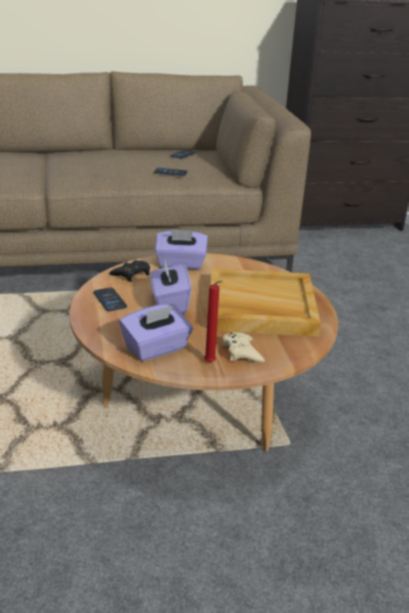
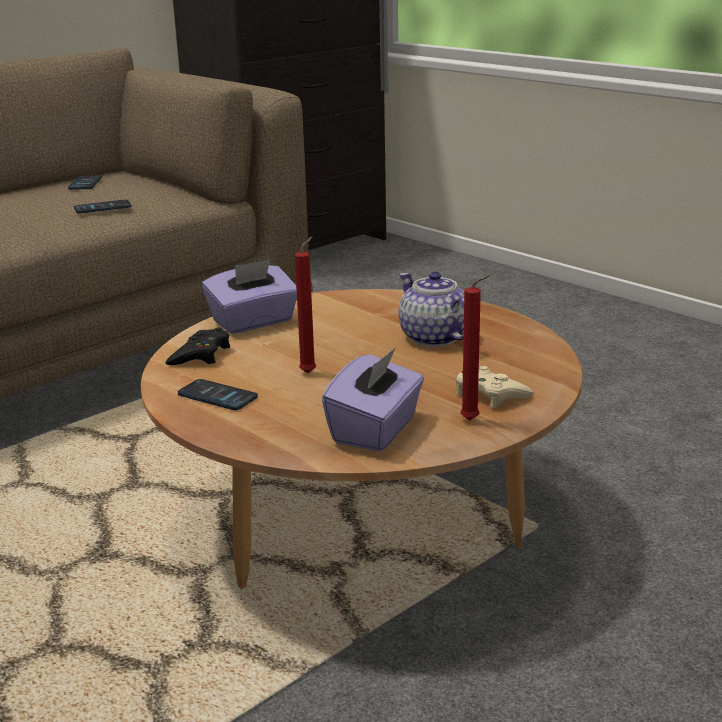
camera: 30 degrees left, 5 degrees down
(169, 303) = (310, 372): purple tissue box -> red candle
(260, 307) = (434, 338): beige tray -> teapot

